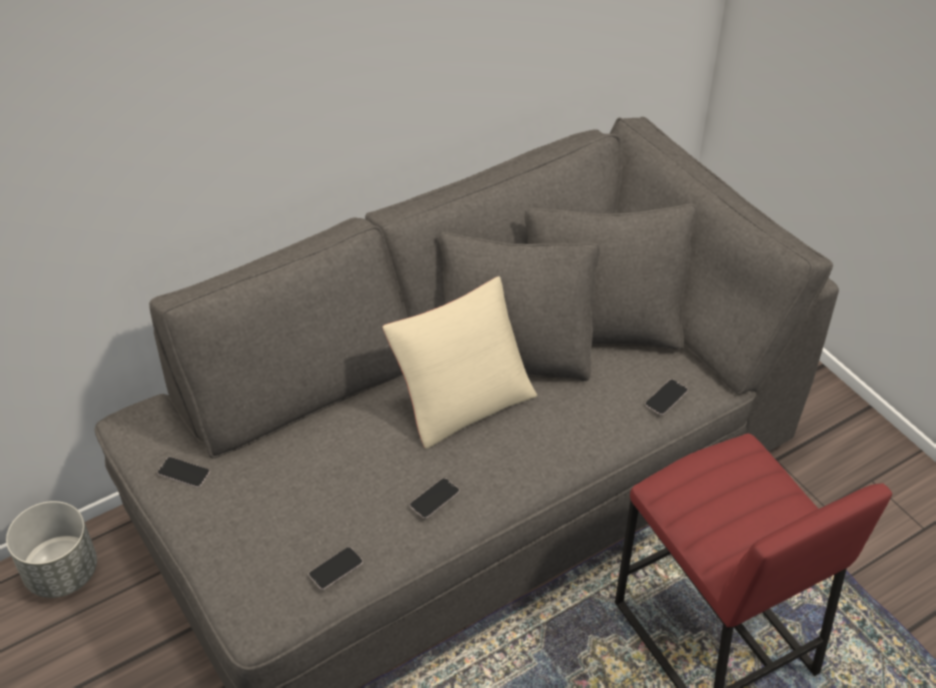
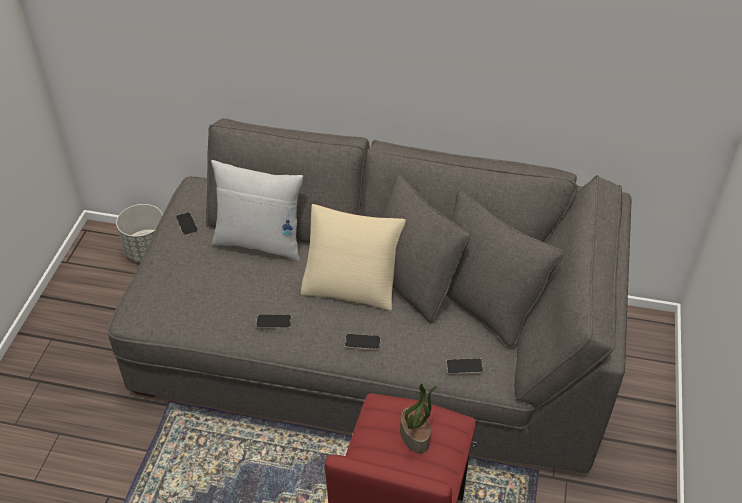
camera: 45 degrees right, 0 degrees up
(307, 430) = (259, 243): none -> grey pillow
(336, 568) = (190, 318): phone -> phone (362, 342)
(734, 487) = (415, 436): none -> potted plant

